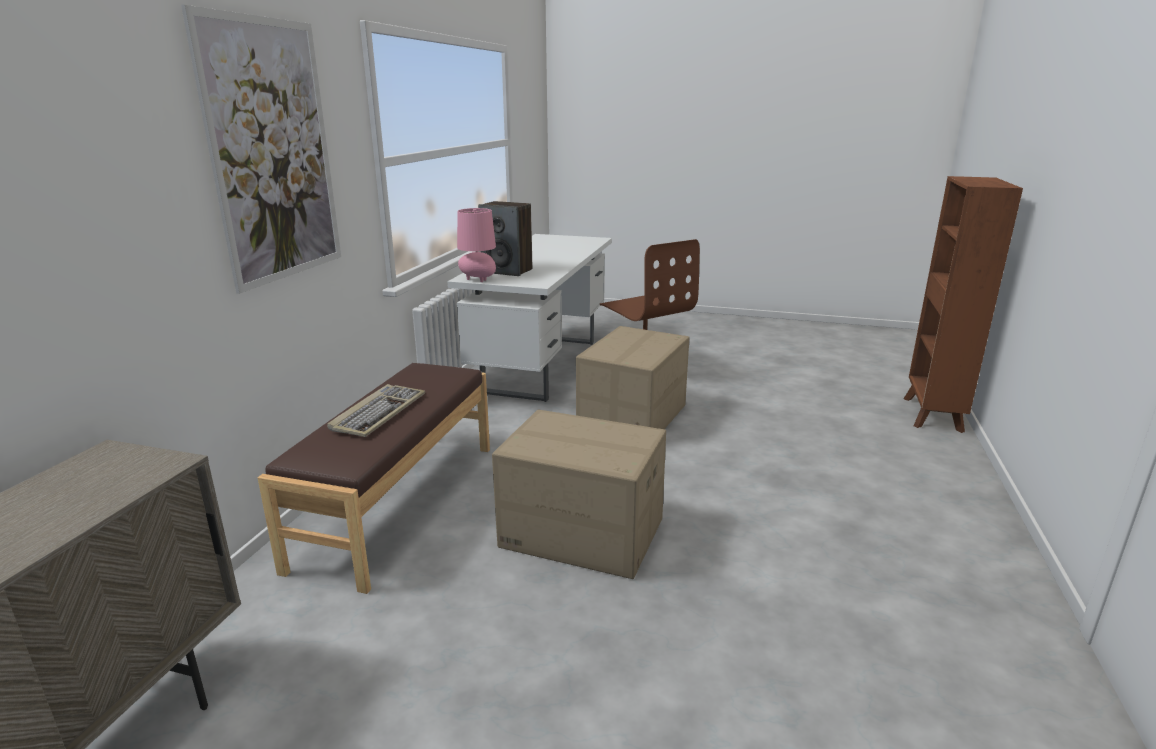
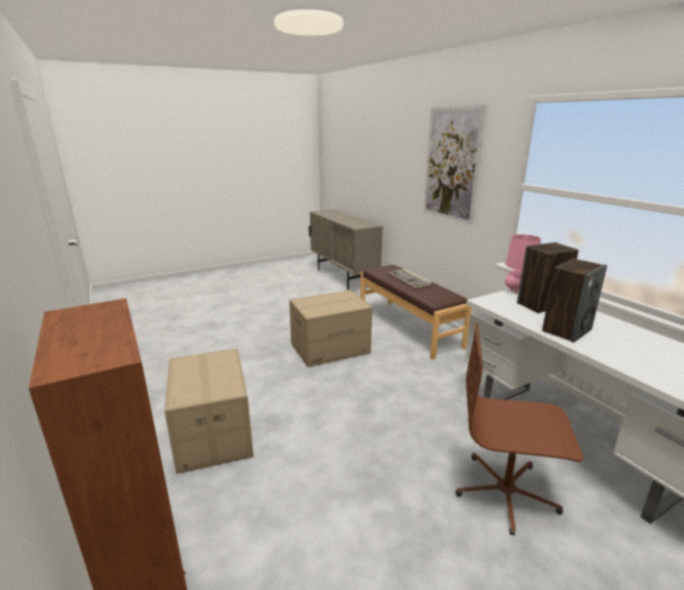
camera: 135 degrees right, 0 degrees up
(552, 261) = (566, 330): none -> speaker
(633, 418) = (413, 423): cardboard box -> cardboard box (212, 434)

